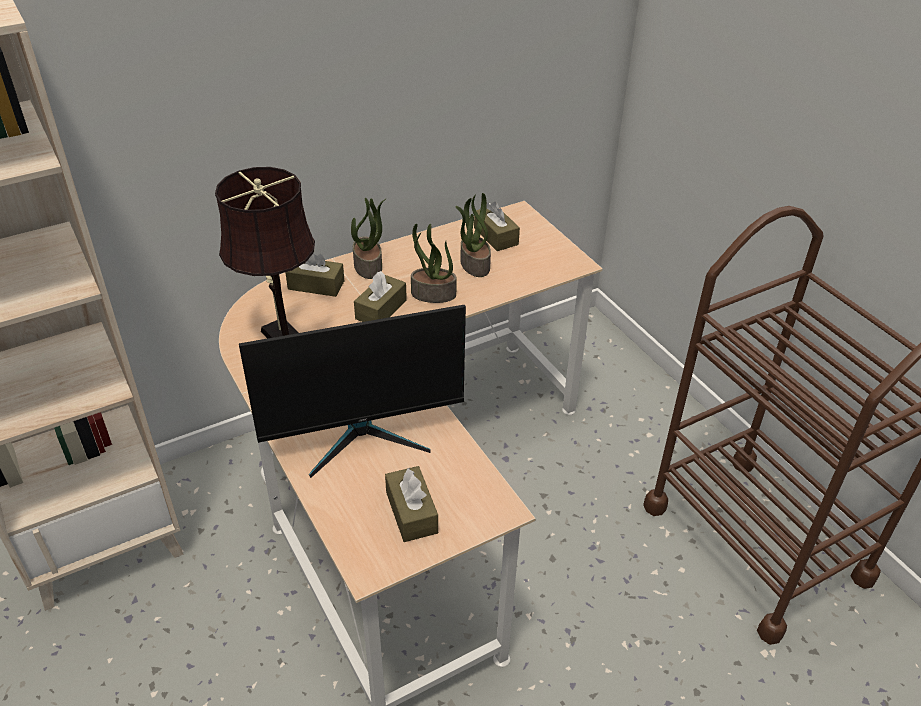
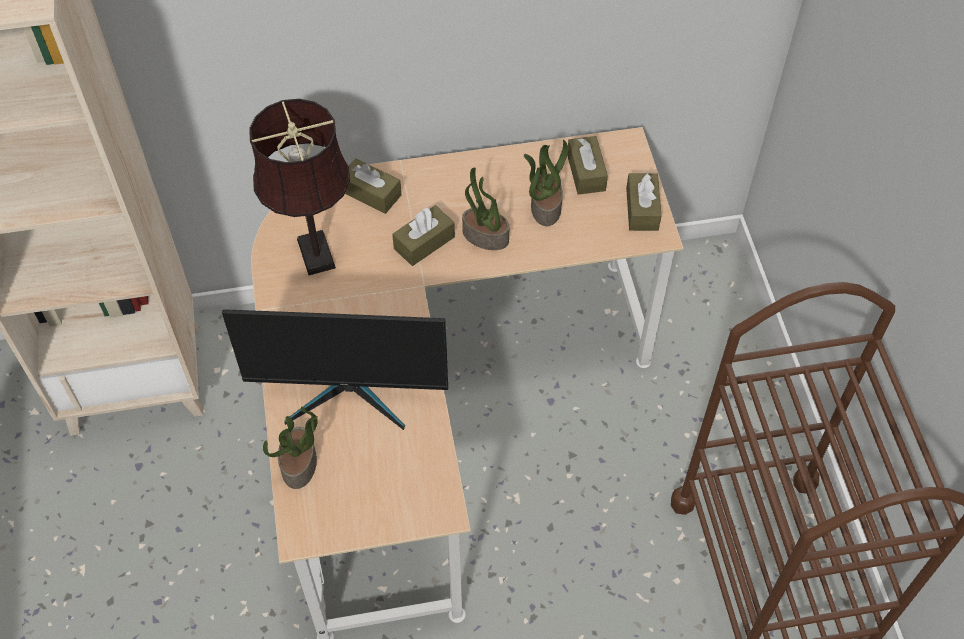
camera: 20 degrees right, 15 degrees up
(369, 266) = (433, 181): potted plant -> potted plant (300, 464)
(411, 512) = (360, 489): brown tissue box -> brown tissue box (642, 209)

